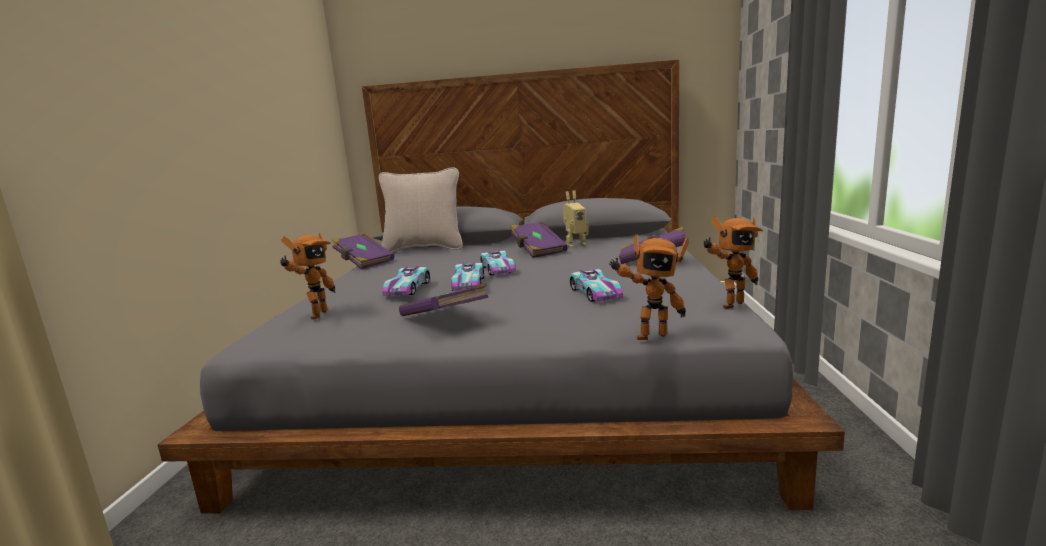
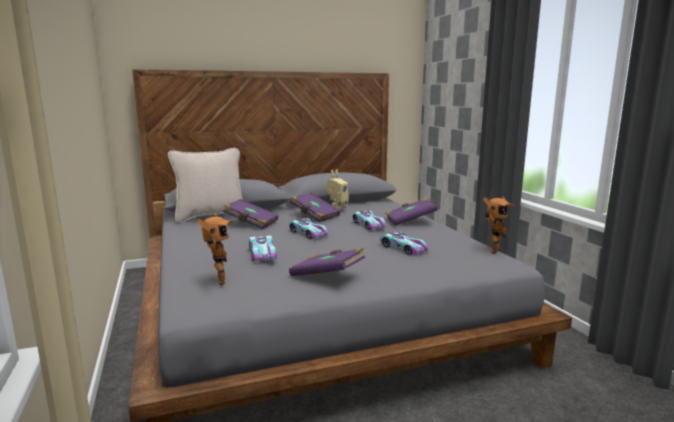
camera: 25 degrees left, 0 degrees up
(363, 262) = (171, 231): purple book -> purple book (251, 223)
(468, 284) = (303, 246): toy car -> toy car (369, 224)
(650, 335) = (473, 274): toy robot -> none

